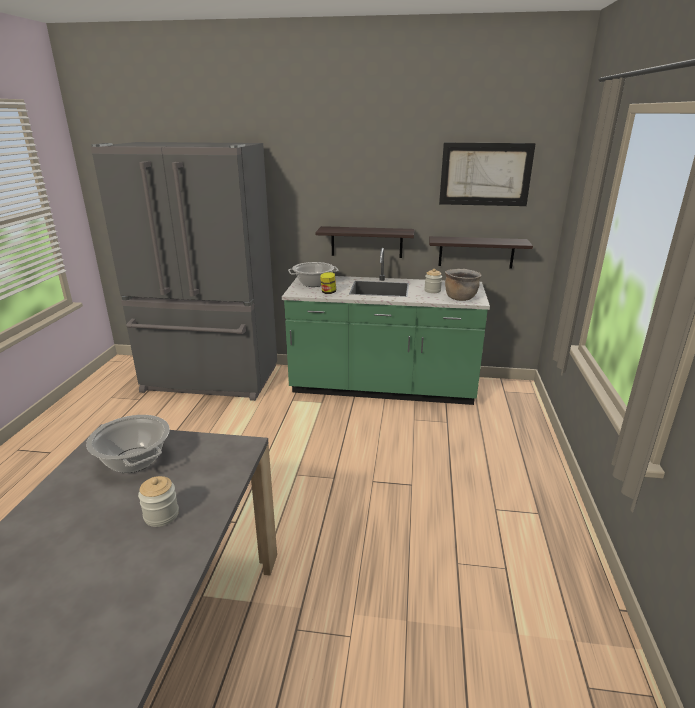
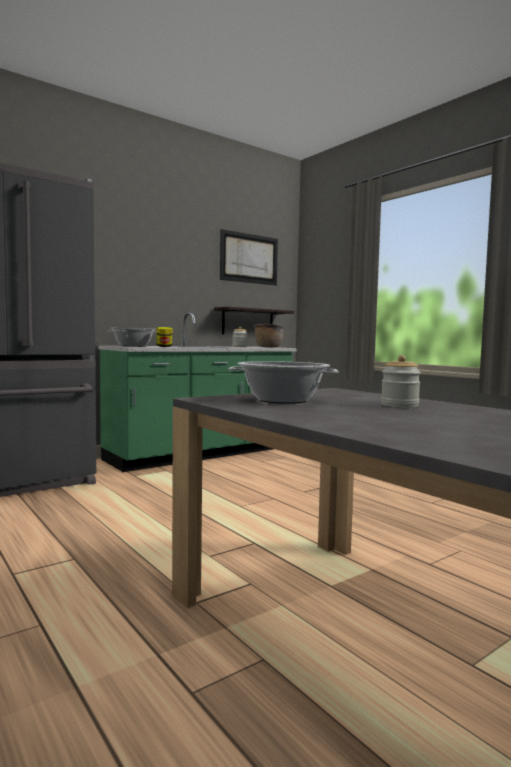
camera: 45 degrees left, 20 degrees down
(366, 242) = (163, 312): shelf -> none

